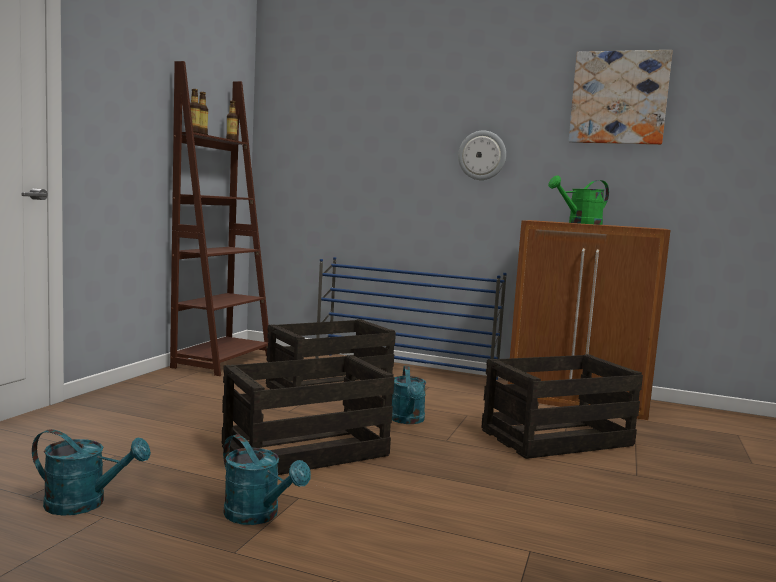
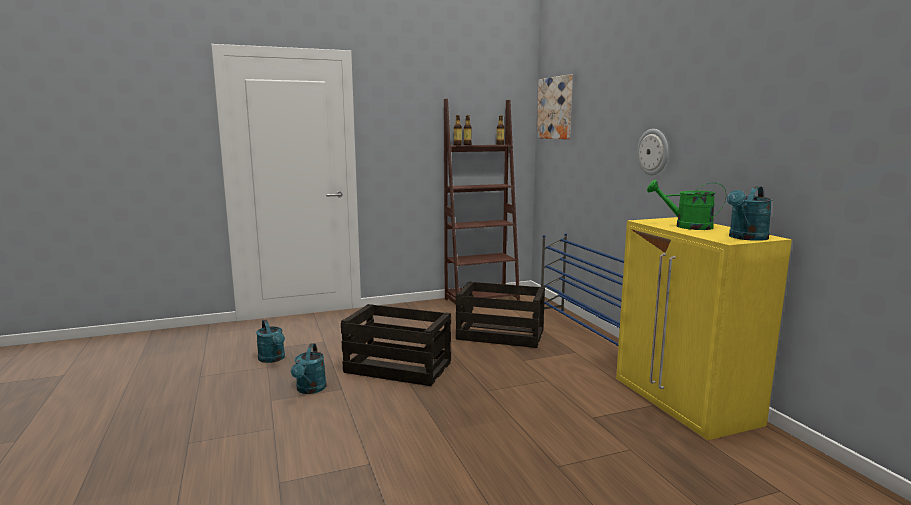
camera: 50 degrees right, 5 degrees up
(408, 420) = (496, 370): turquoise watering can -> turquoise watering can (746, 238)
(557, 437) = (572, 419): crate -> none
(578, 399) = (685, 400): brown cabinet -> yellow cabinet
(618, 98) = (759, 90): picture -> picture (555, 108)

